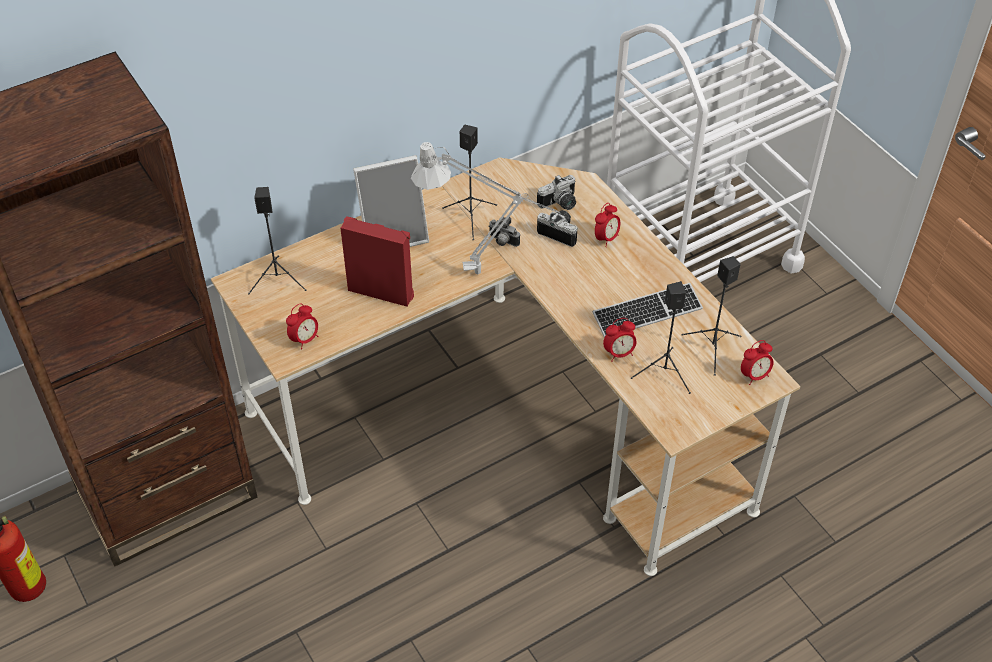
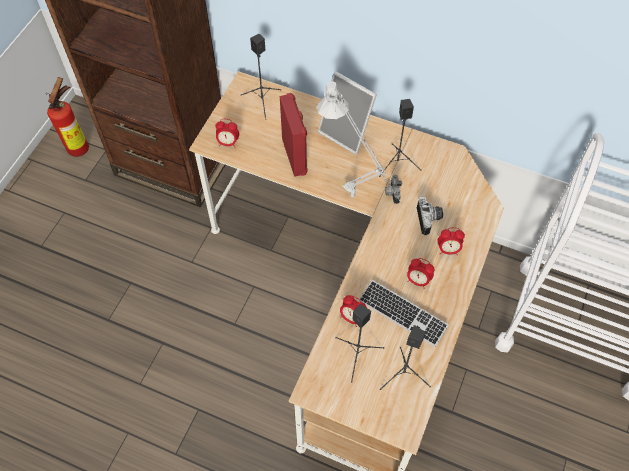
camera: 55 degrees right, 10 degrees up
(560, 204) = (455, 205): camera -> none
(754, 376) = (400, 416): alarm clock -> alarm clock (418, 280)

